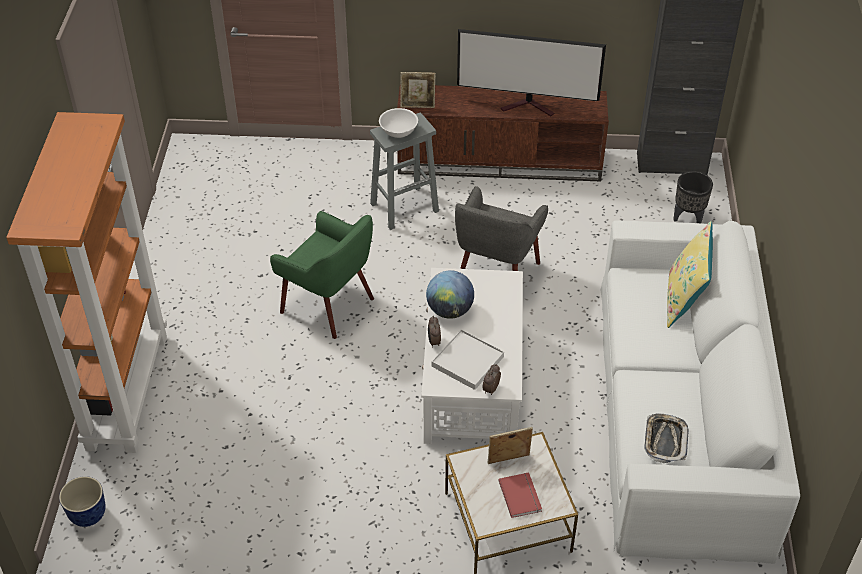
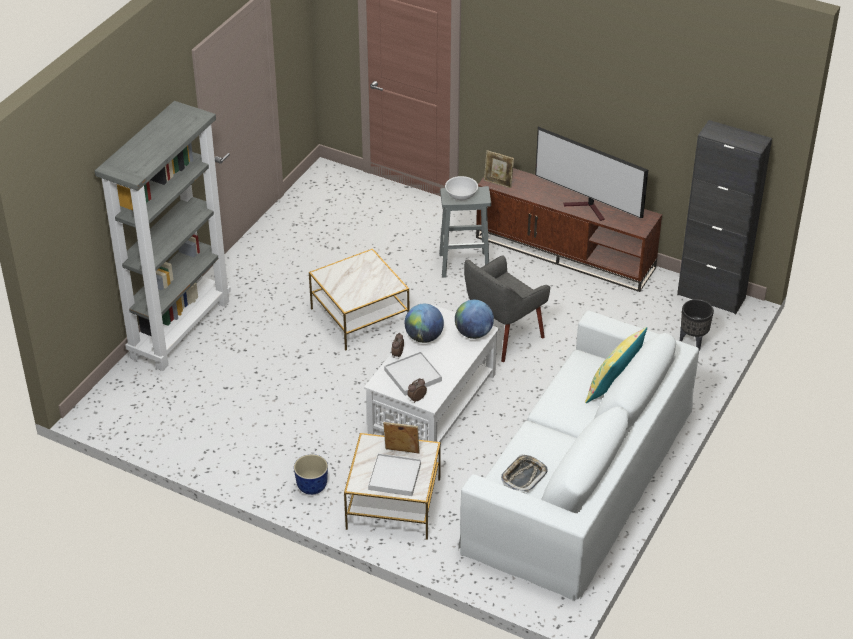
camera: 25 degrees right, 5 degrees down
(88, 514) = (109, 399): planter -> planter (312, 486)
(126, 390) = (180, 328): orange bookcase -> grey bookcase
(329, 305) = (359, 316): green armchair -> side table
(500, 287) = (473, 333): none -> globe
(521, 495) = (395, 476): red book -> white tray

